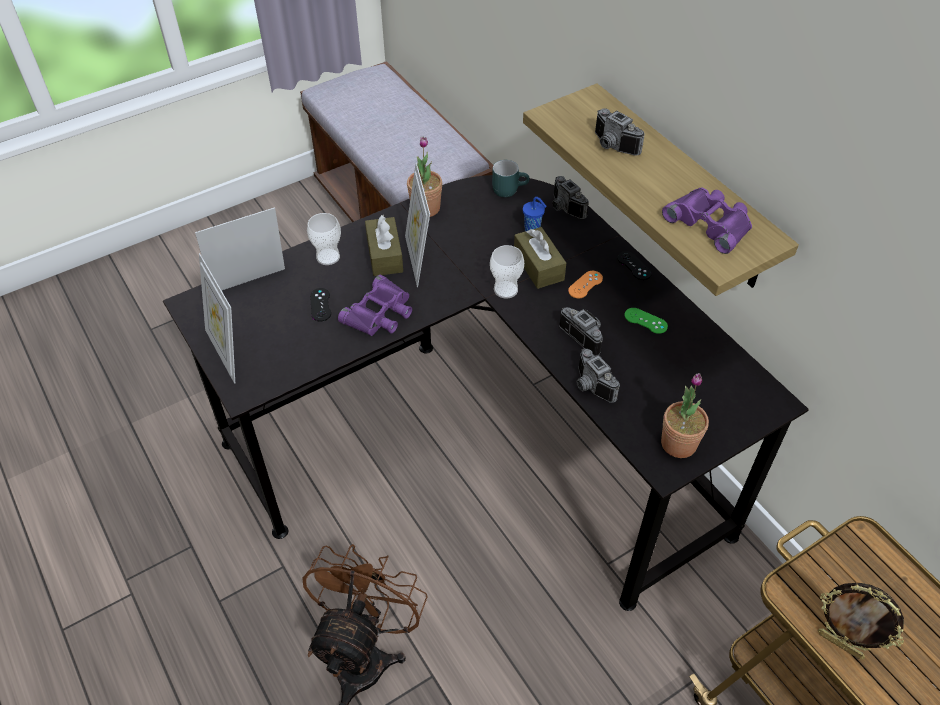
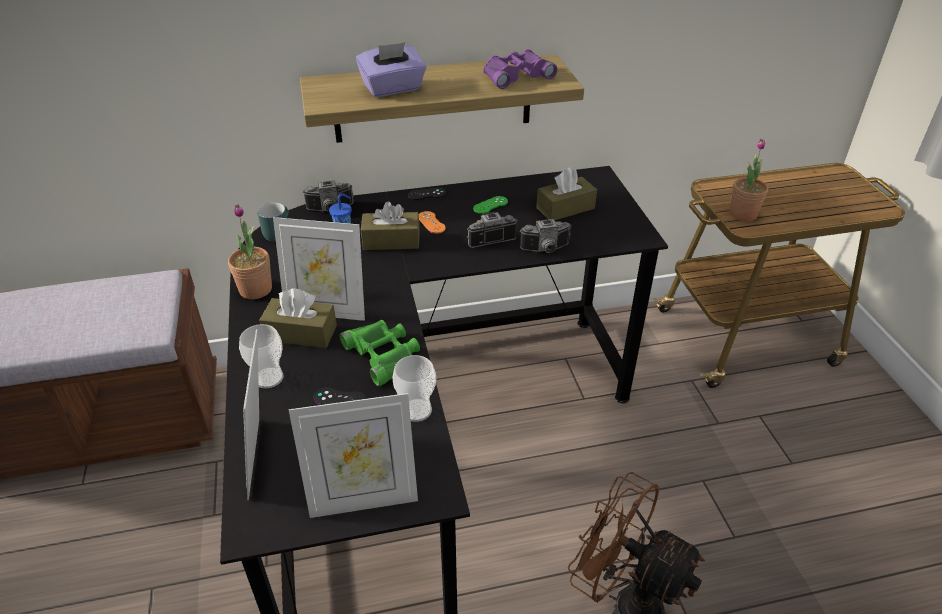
camera: 70 degrees left, 10 degrees down
(380, 313) = (383, 354): purple binoculars -> green binoculars
(505, 289) = (407, 266): cup -> cup (416, 410)
(612, 146) = (393, 89): camera -> purple tissue box
(678, 444) = (620, 224): potted plant -> potted plant (743, 214)
(680, 386) = (565, 208): none -> brown tissue box
(840, 644) = (786, 221): picture frame -> none

